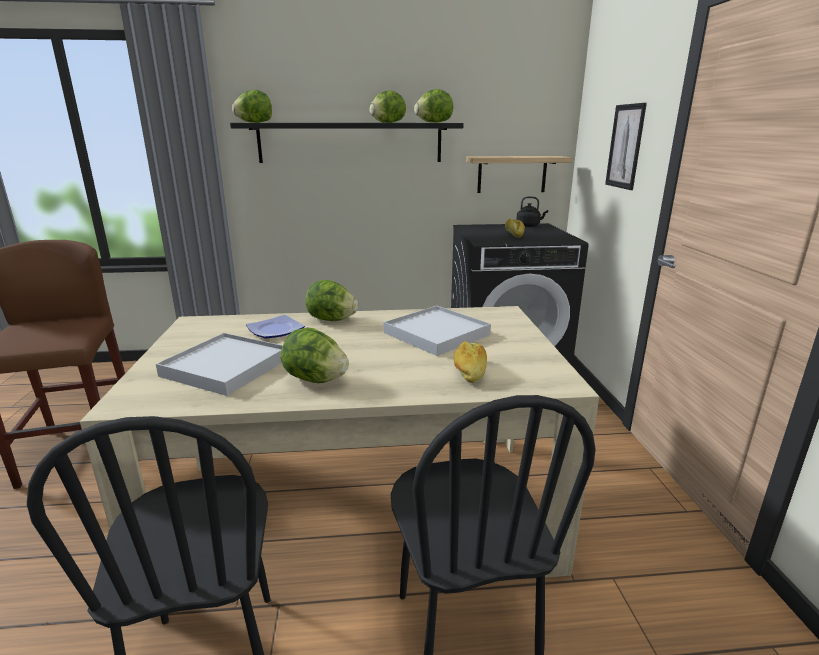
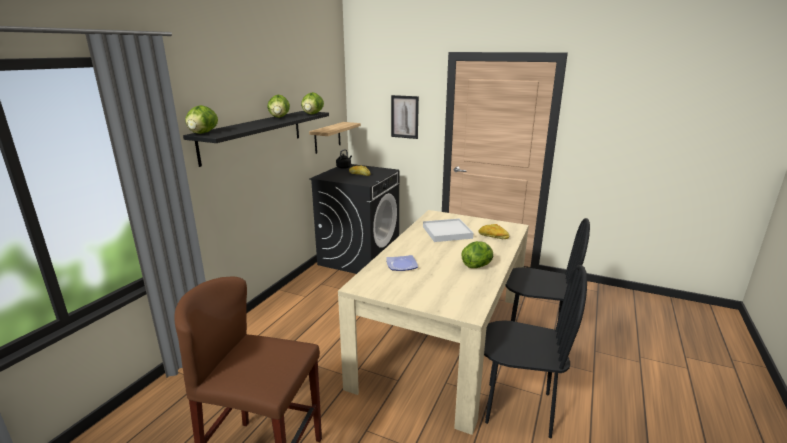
camera: 60 degrees left, 0 degrees up
(225, 367) = (444, 284): white tray -> none
(331, 320) = (401, 249): lettuce -> none

